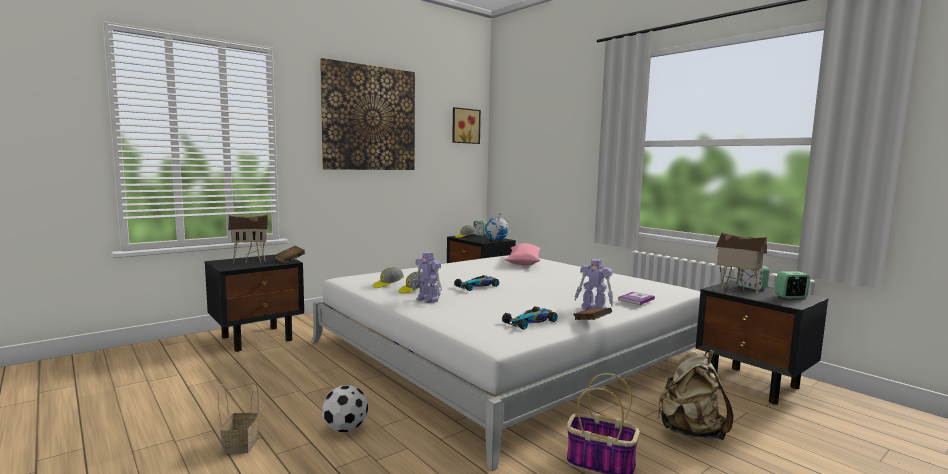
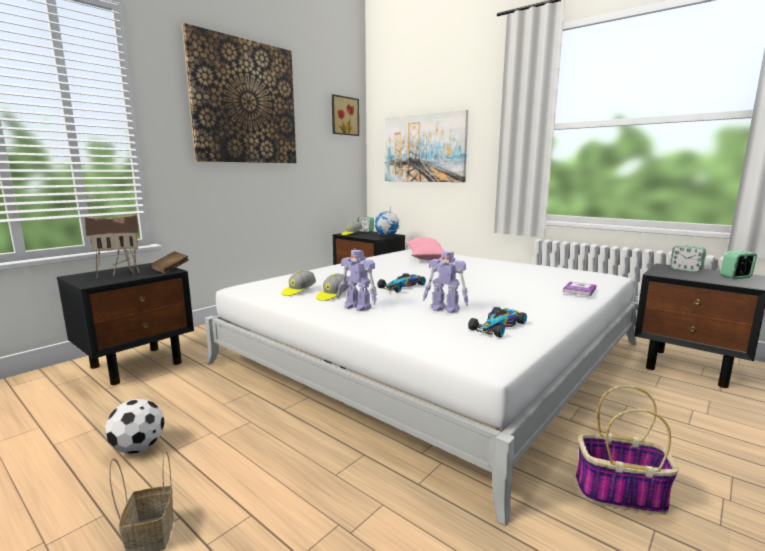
camera: 10 degrees left, 5 degrees up
(345, 429) = (290, 485): football -> football (138, 448)
(537, 158) = (424, 148): none -> picture
(591, 322) = (562, 321): brown book -> none
(594, 309) = (547, 304): toy robot -> toy robot (445, 309)
(690, 431) = (677, 432): beige backpack -> none
(737, 290) = (678, 273): toy house -> none

